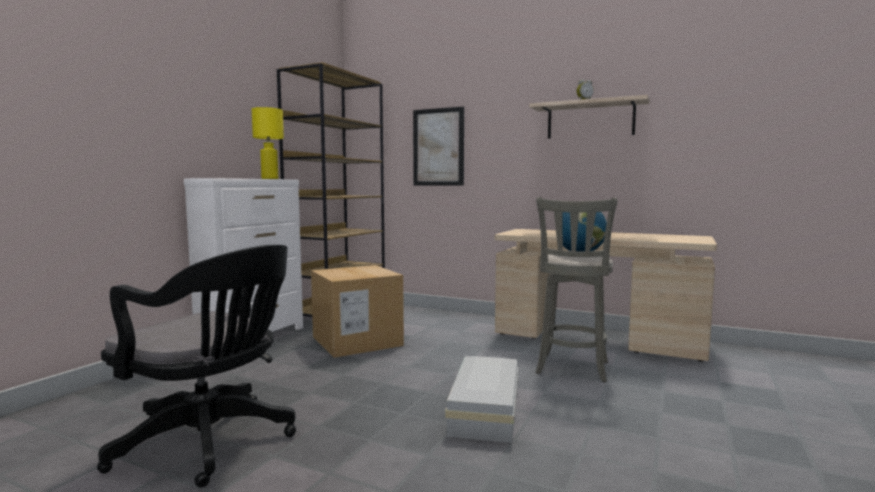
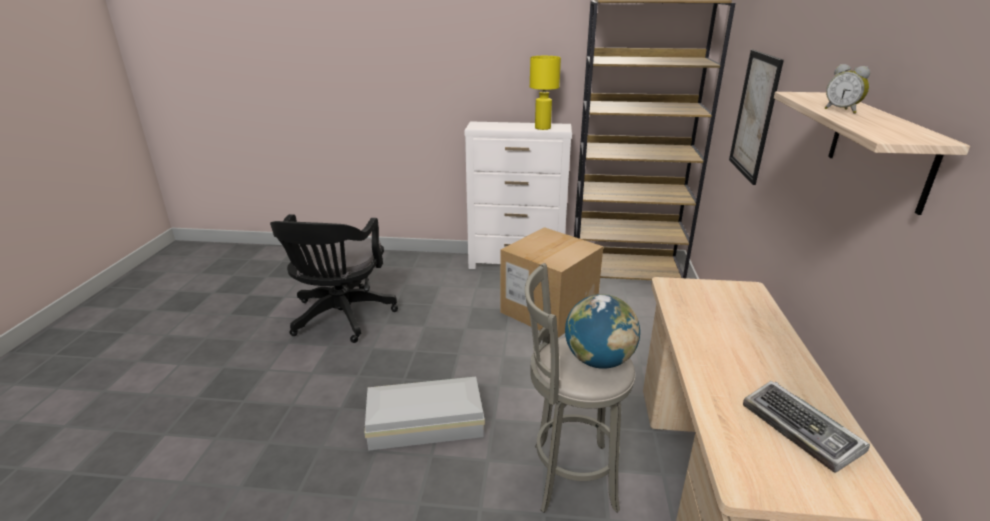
camera: 70 degrees right, 20 degrees up
(657, 236) = (802, 430): none -> keyboard

